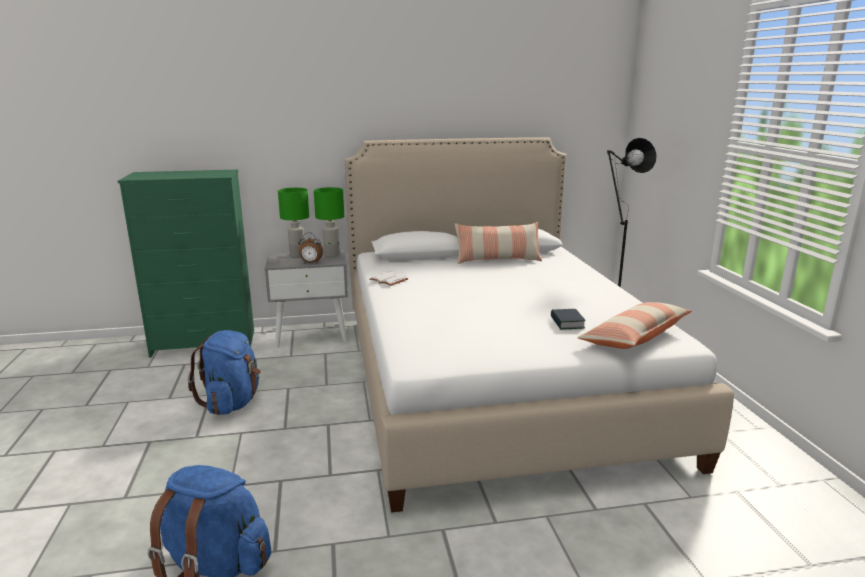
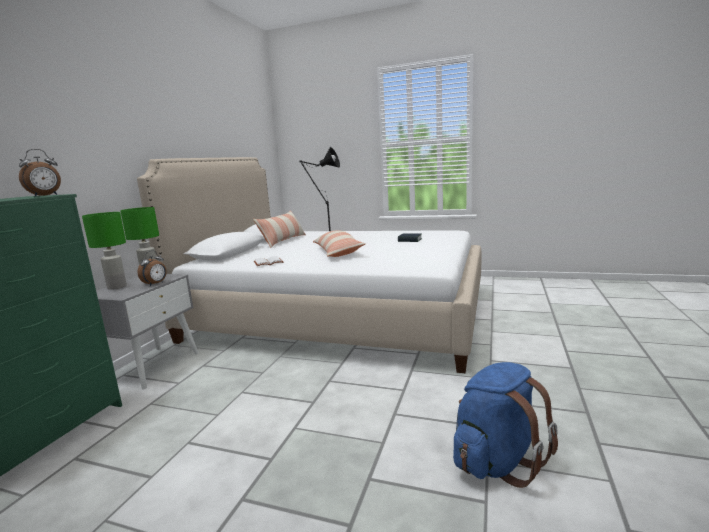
camera: 60 degrees left, 5 degrees down
(220, 175) = (45, 195): none -> alarm clock
(232, 403) = (227, 428): blue backpack -> none
(635, 337) = (442, 234): pillow -> pillow (337, 252)

